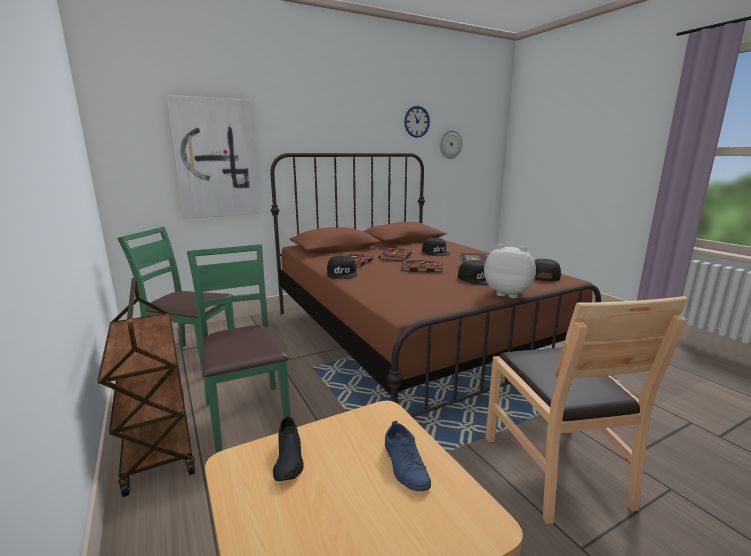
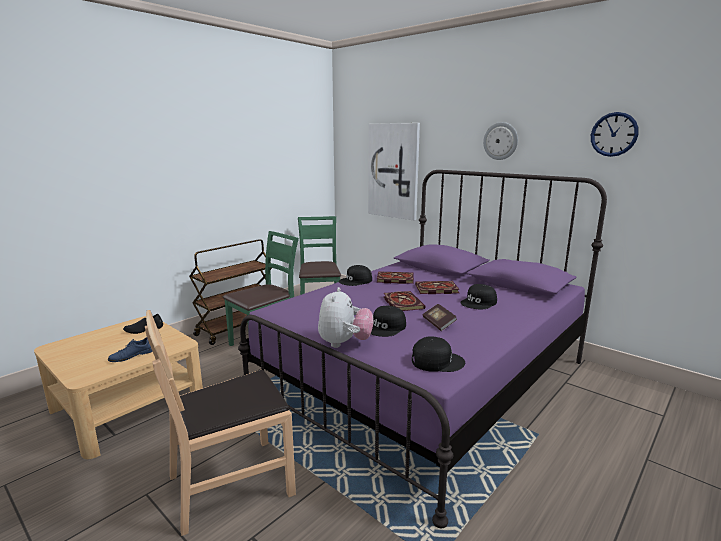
camera: 70 degrees right, 0 degrees up
(410, 338) = (426, 379): brown bed -> purple bed
(450, 144) = (682, 168): wall clock -> wall clock (500, 141)

